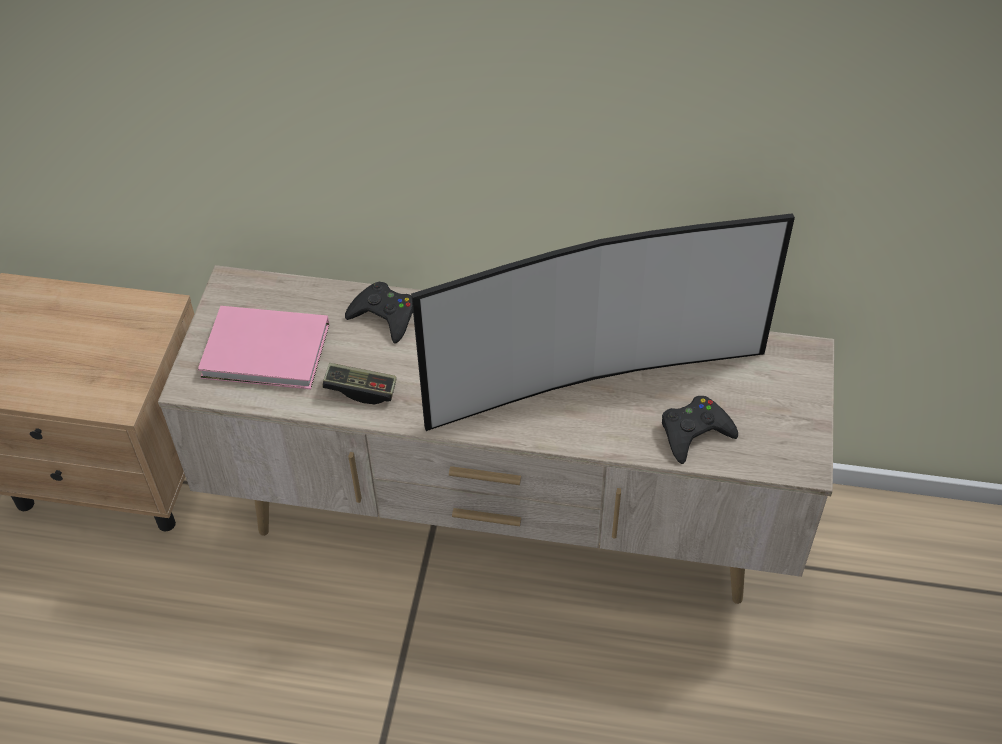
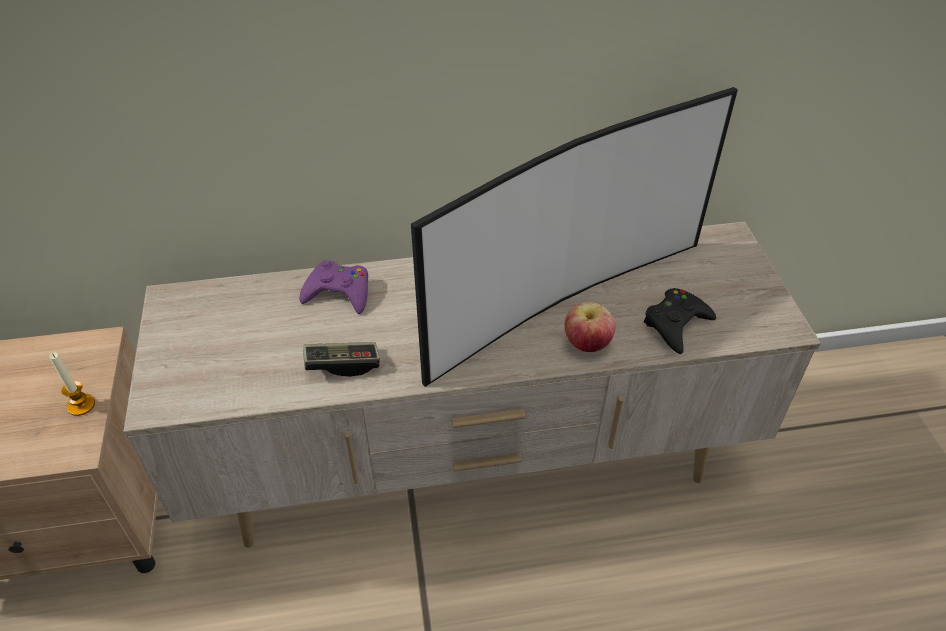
camera: 20 degrees left, 5 degrees down
(134, 364) = (81, 405): none -> candle
(268, 353) = (232, 353): pink book -> none
(384, 316) = (339, 292): black game controller -> purple game controller
(595, 430) = (586, 344): none -> apple

